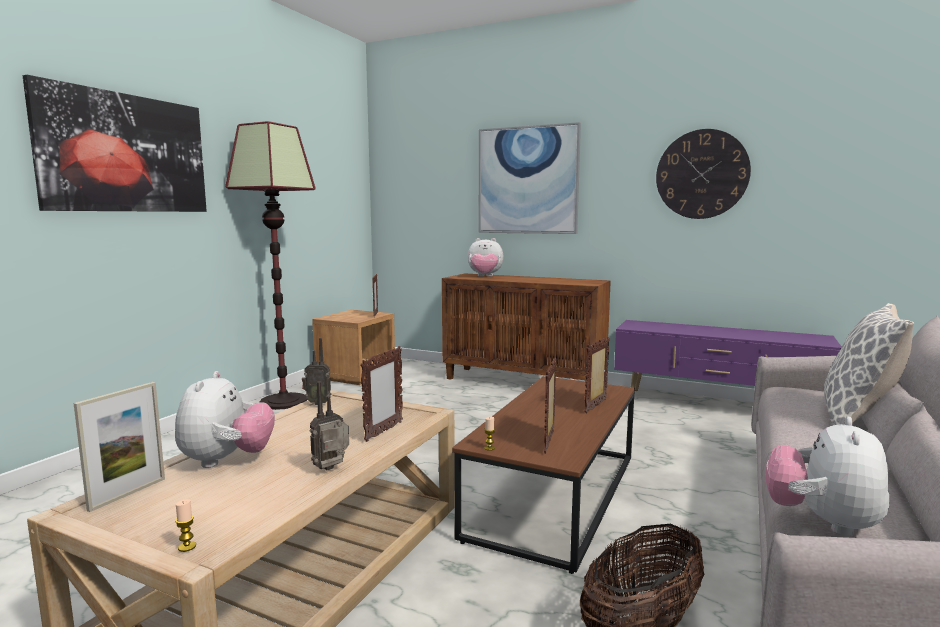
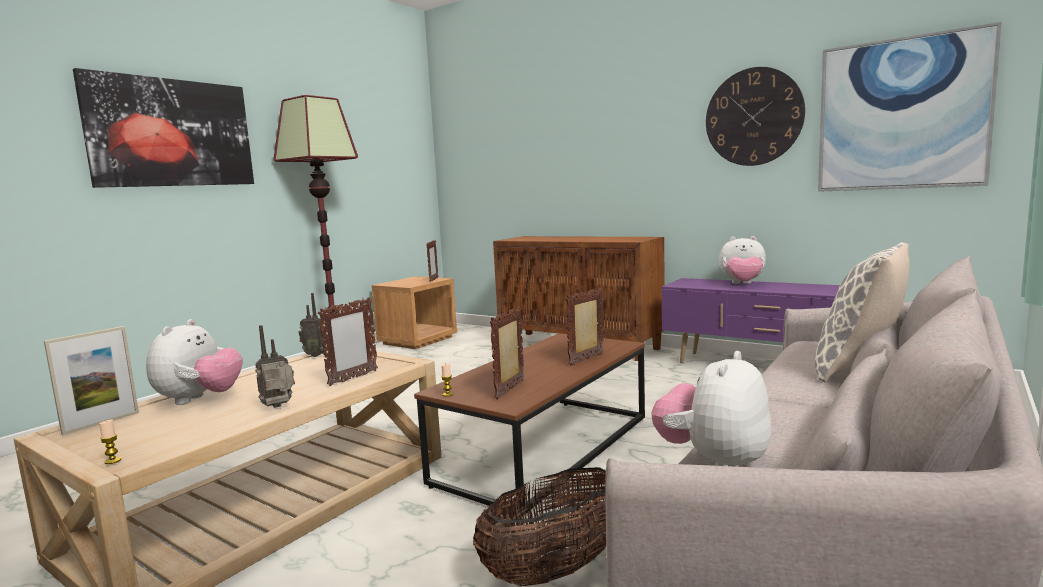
camera: 10 degrees right, 0 degrees up
(485, 276) = (537, 238): plush toy -> plush toy (742, 284)
(527, 180) = (579, 137): picture -> picture (901, 114)

